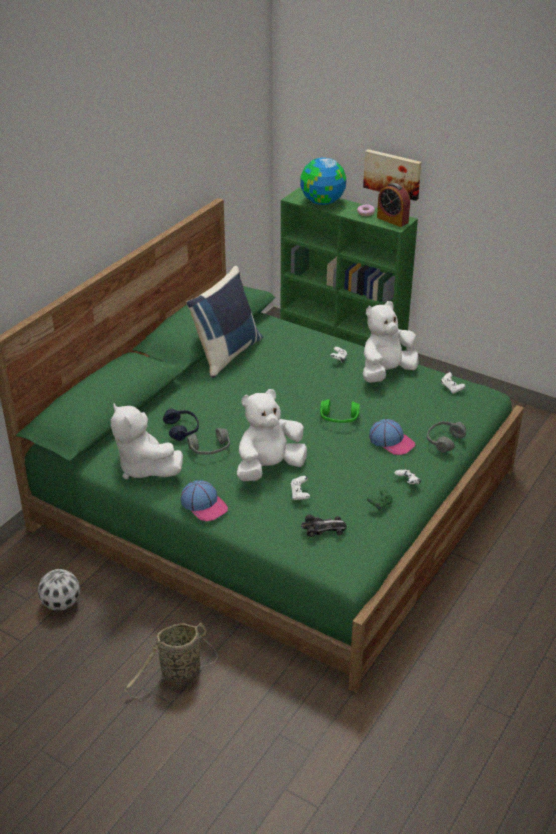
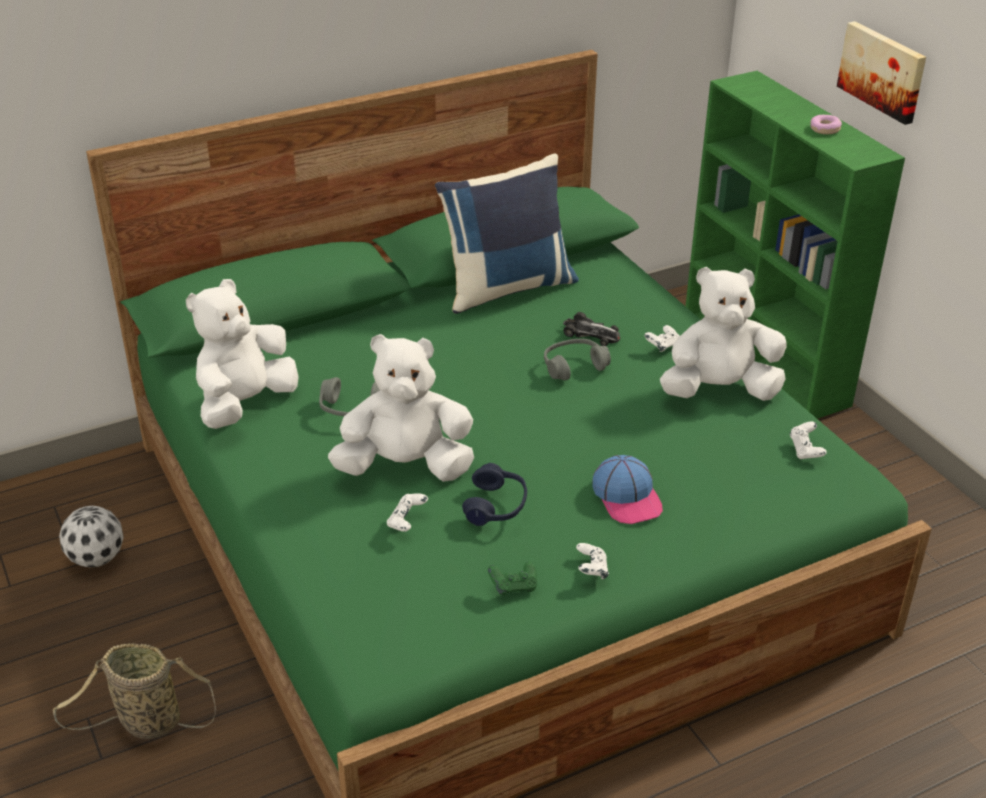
camera: 30 degrees right, 0 degrees up
(144, 468) = (245, 404): white plush toy -> white plush toy turned 45 degrees clockwise
(182, 429) = (344, 369): blue headphones -> blue headphones (496, 506)
(204, 505) = (268, 485): cap -> none
(322, 202) = (770, 98): globe -> none
(323, 528) = (390, 587): toy car -> toy car (590, 334)
(339, 418) = (578, 433): green headphones -> none
(392, 220) = (859, 149): alarm clock -> none
(444, 440) = (713, 527): grey headphones -> grey headphones (574, 366)

